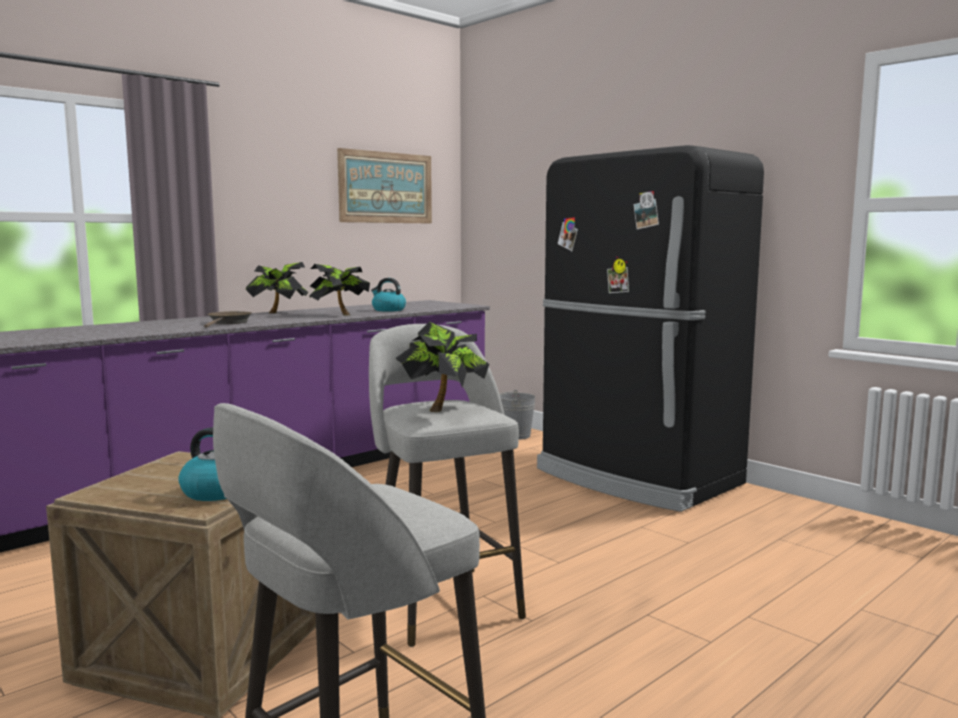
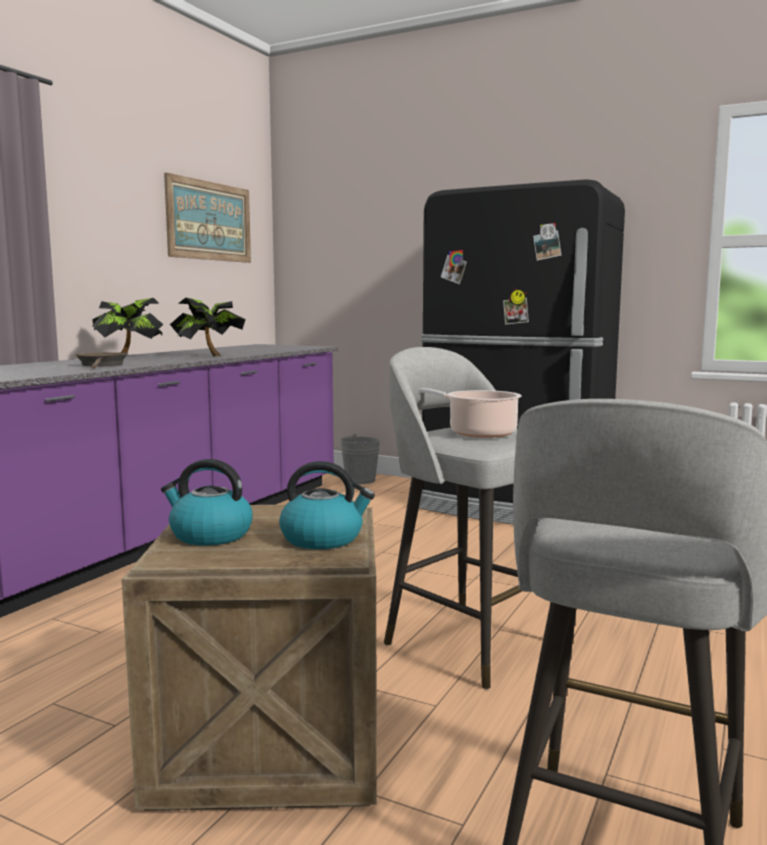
camera: 20 degrees left, 0 degrees up
(388, 310) = (246, 351): kettle -> kettle (209, 535)
(443, 408) = (477, 433): potted plant -> cooking pot

